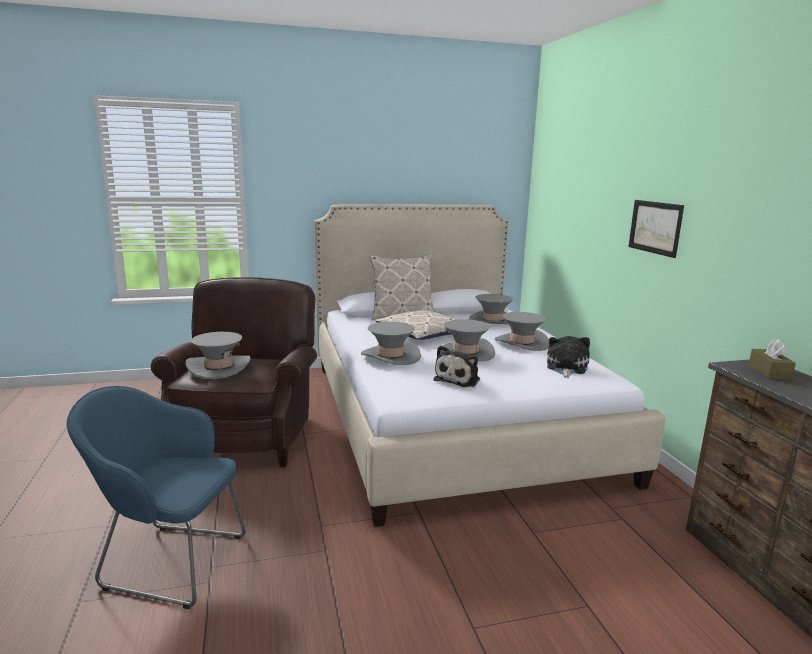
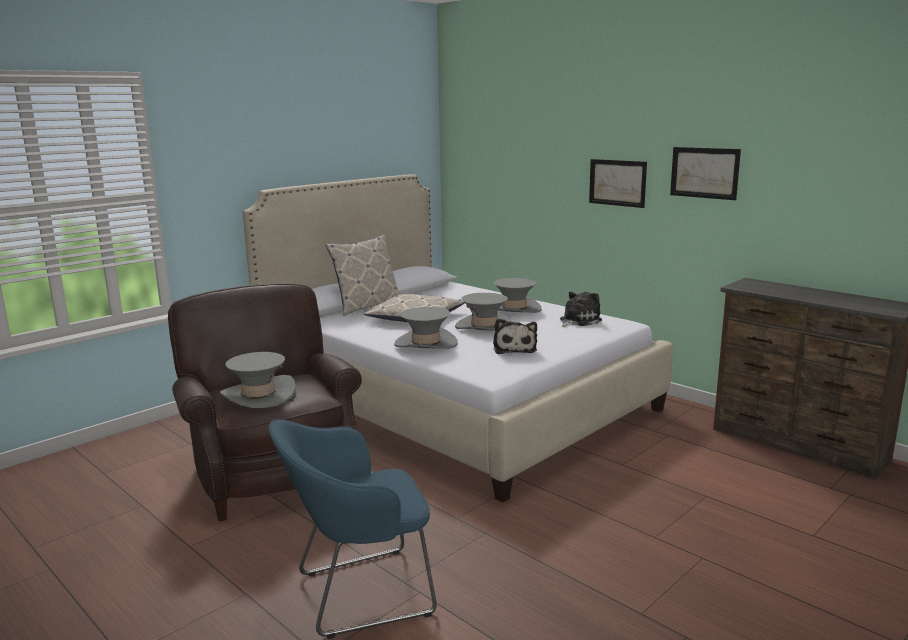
camera: 30 degrees left, 0 degrees up
(492, 321) = (458, 294): grey hat -> none
(566, 368) = (578, 321): plush toy -> plush toy turned 60 degrees clockwise
(739, 222) = (704, 172): none -> picture
(769, 372) = (761, 286): brown tissue box -> none

